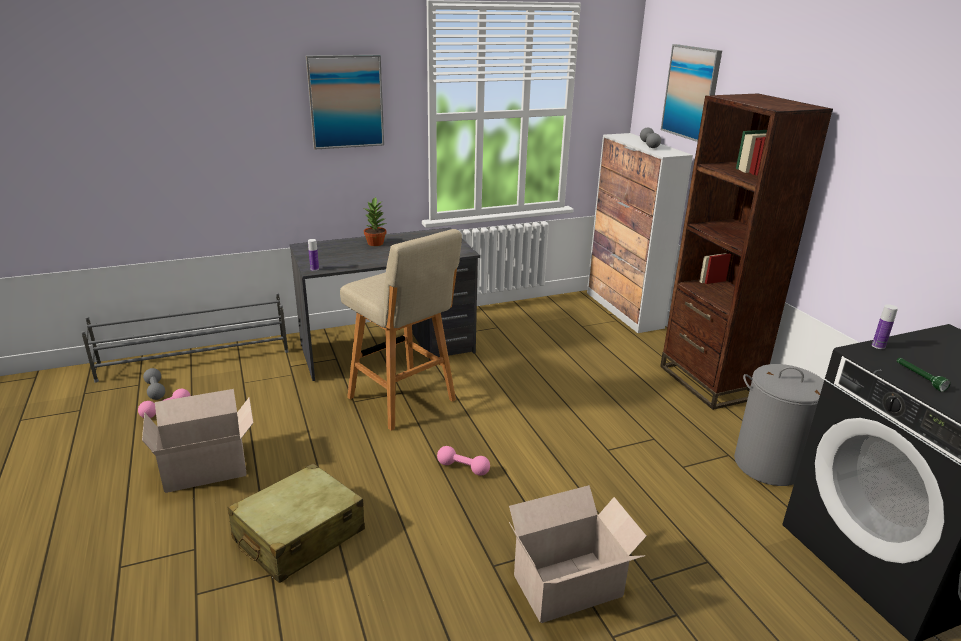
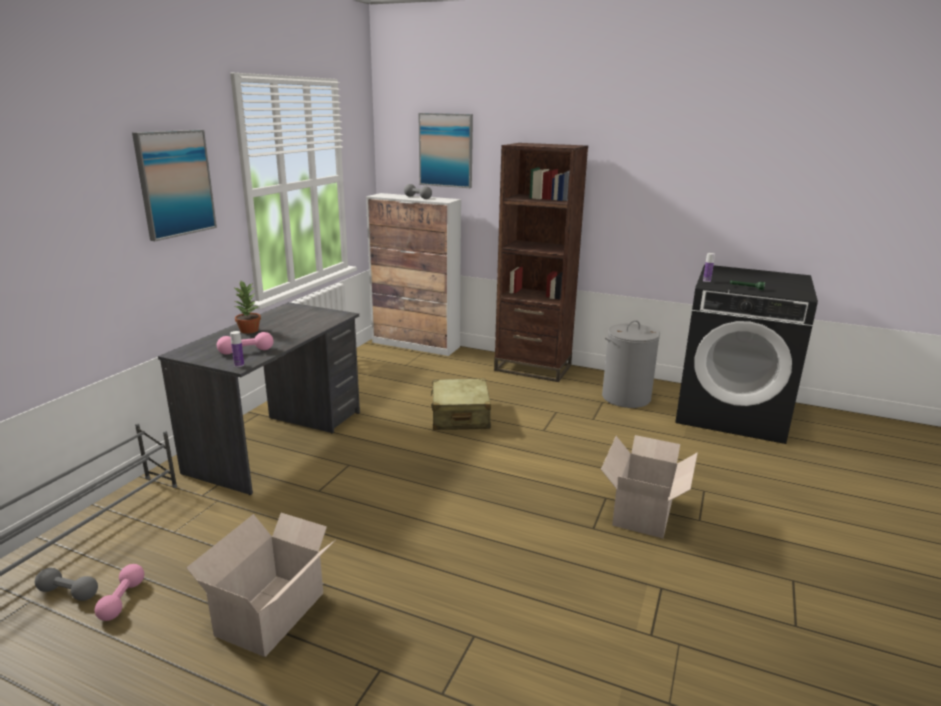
camera: 45 degrees left, 5 degrees down
(299, 535) = (446, 599): beige suitcase -> beige suitcase (460, 416)
(404, 400) = (360, 469): beige stool -> none
(463, 468) = (480, 487): pink dumbbell -> pink dumbbell (246, 351)

